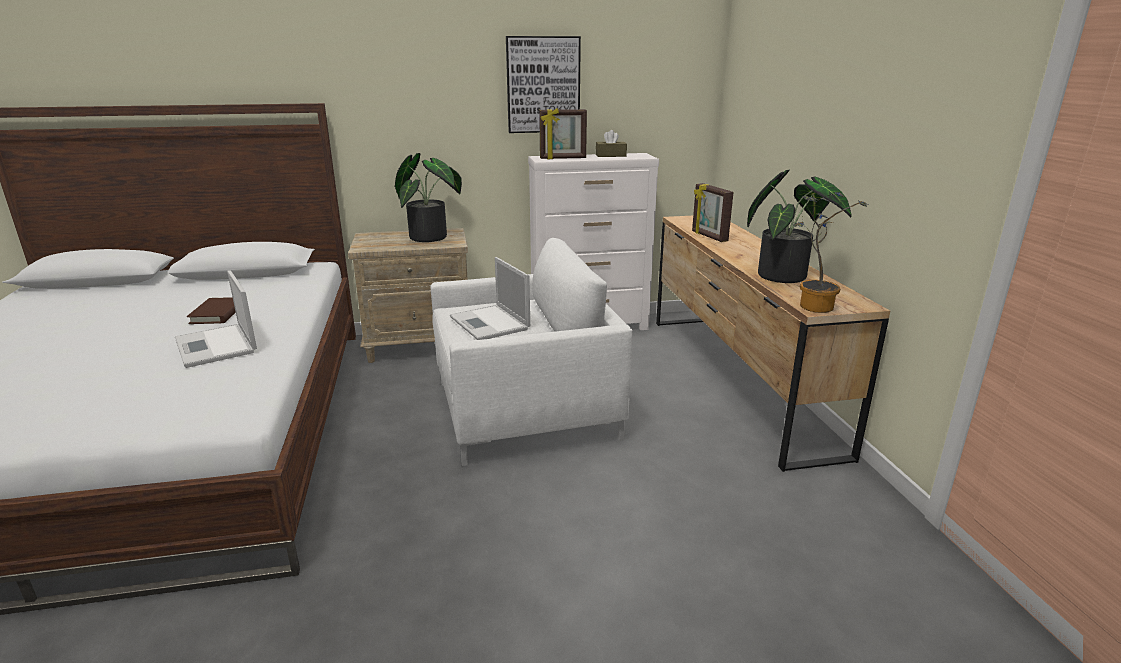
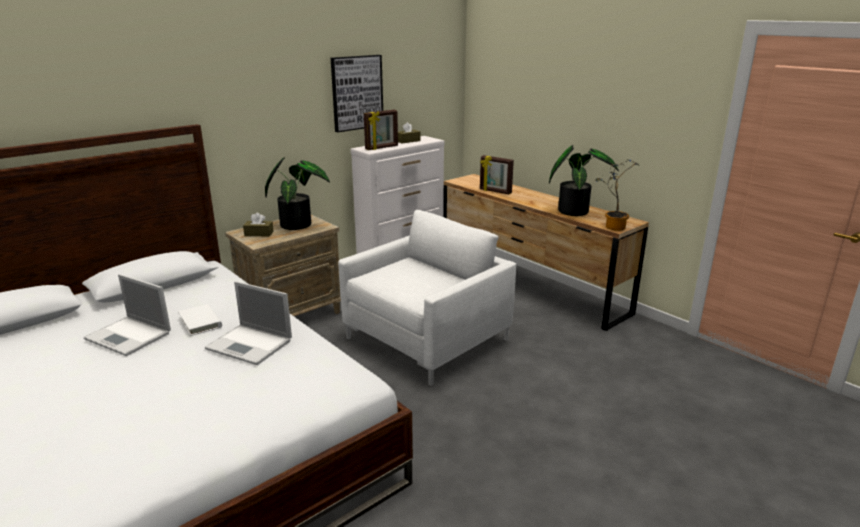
camera: 30 degrees left, 0 degrees up
(218, 314) = (200, 322): brown book -> white book
(379, 239) = (259, 234): none -> brown tissue box
(490, 323) = (411, 280): laptop -> laptop (129, 336)

